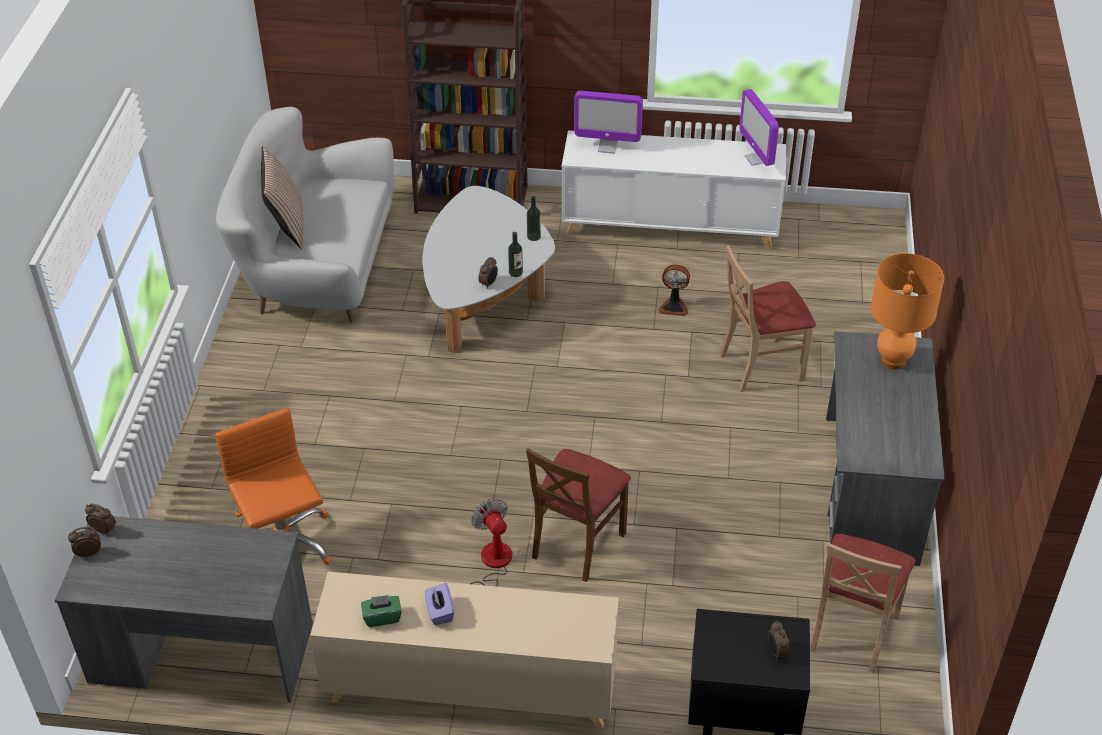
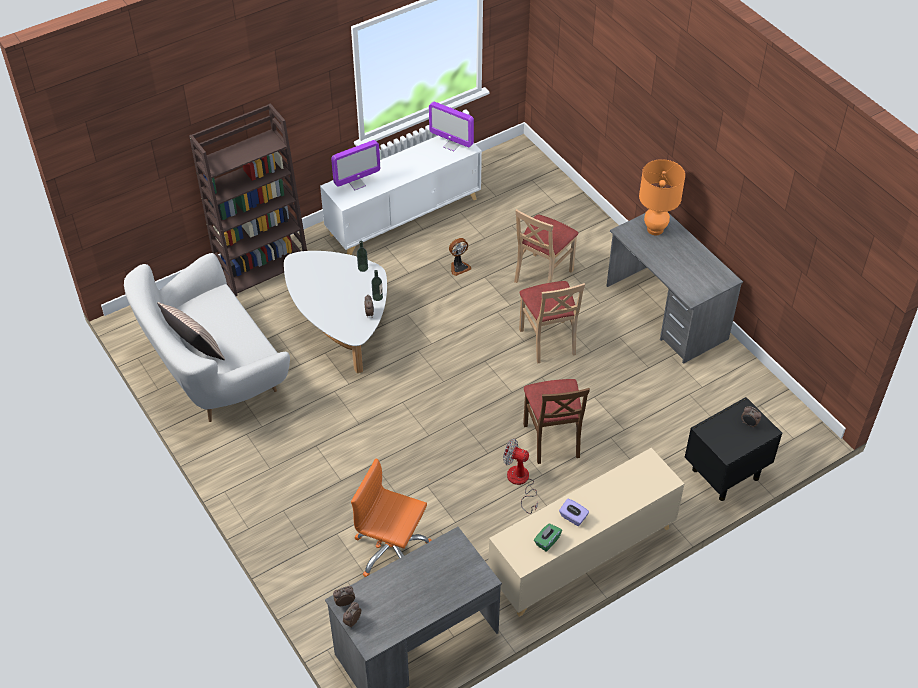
camera: 40 degrees left, 5 degrees up
(852, 631) = (731, 395): beige chair -> beige chair (548, 341)

